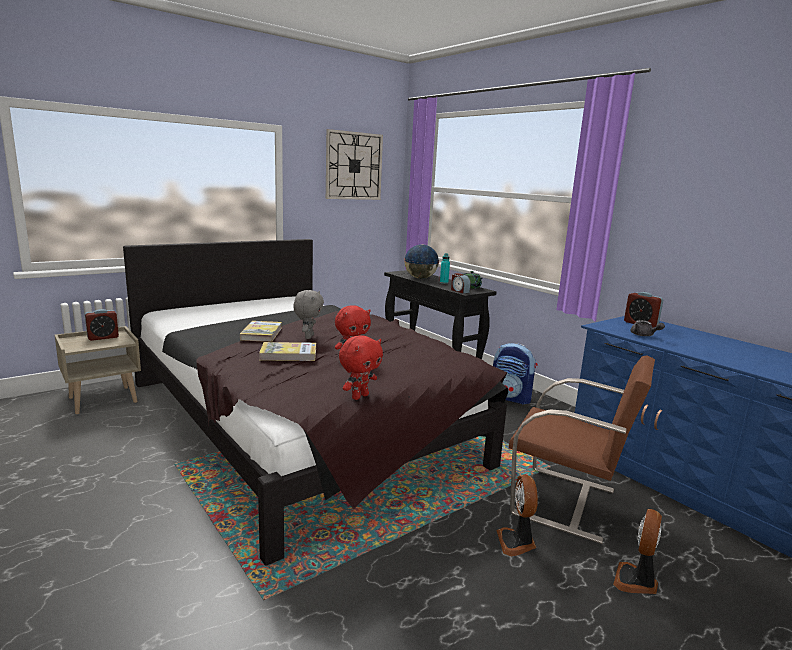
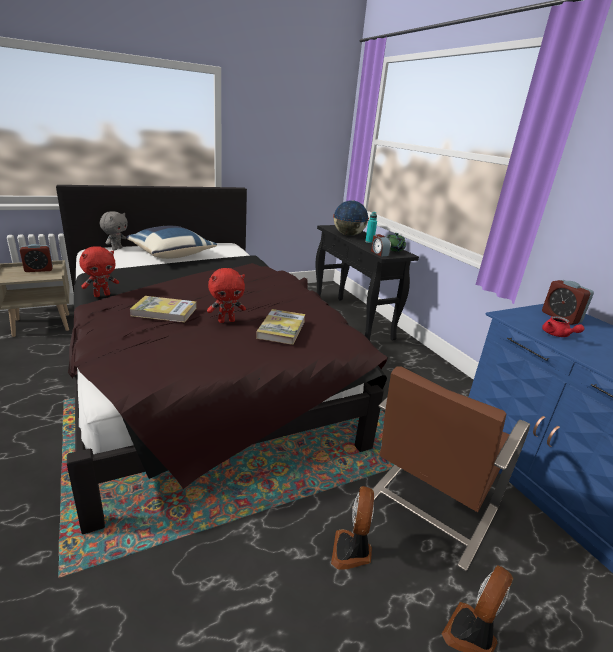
camera: 10 degrees right, 10 degrees up
(248, 310) = (171, 255): none -> blue pillow
(261, 333) = (159, 283): book -> book (281, 329)
(308, 337) = (200, 291): grey plush toy -> grey plush toy (116, 249)
(353, 166) = (298, 114): wall clock -> none
(359, 396) = (200, 374): red plush toy -> red plush toy (102, 295)
(511, 398) = (417, 366): backpack -> none
(566, 502) = (428, 506): brown chair -> brown chair turned 90 degrees clockwise
(644, 335) = (557, 335): grey teapot -> red teapot

